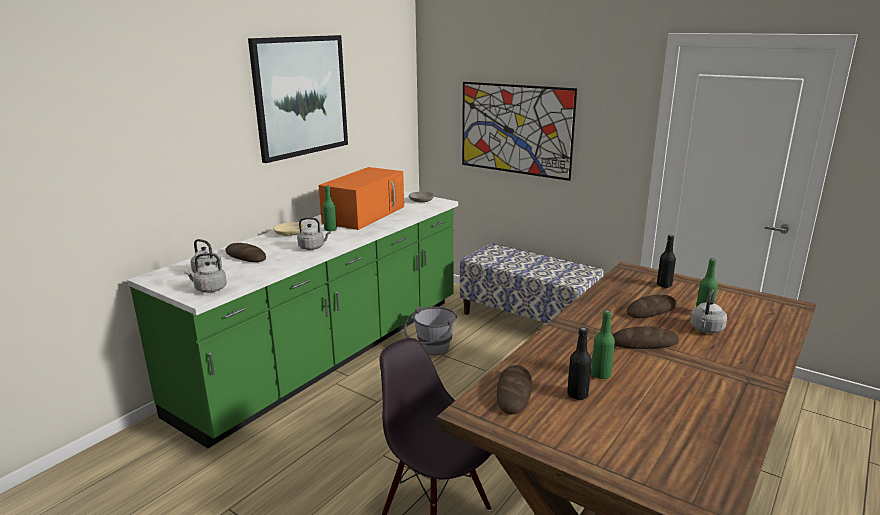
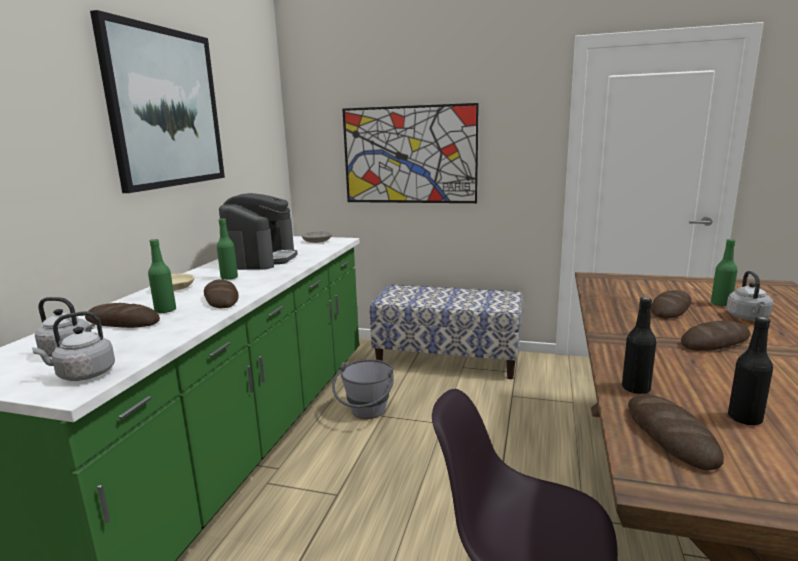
camera: 20 degrees left, 5 degrees down
(313, 247) = (221, 299): grey kettle -> bread
(365, 214) = (261, 259): orange microwave -> coffee machine
(601, 374) = (729, 386): green bottle -> green bottle (165, 310)
(664, 285) = (646, 285): black bottle -> black bottle (635, 388)

